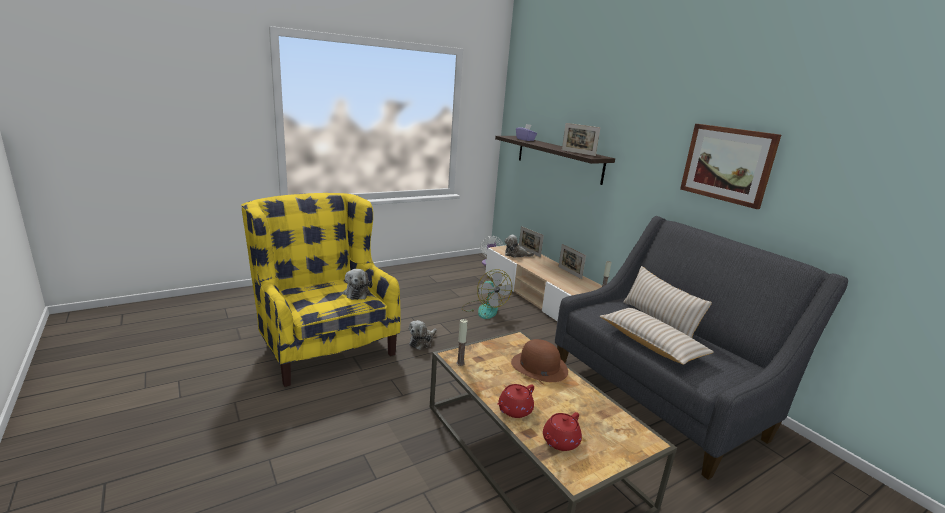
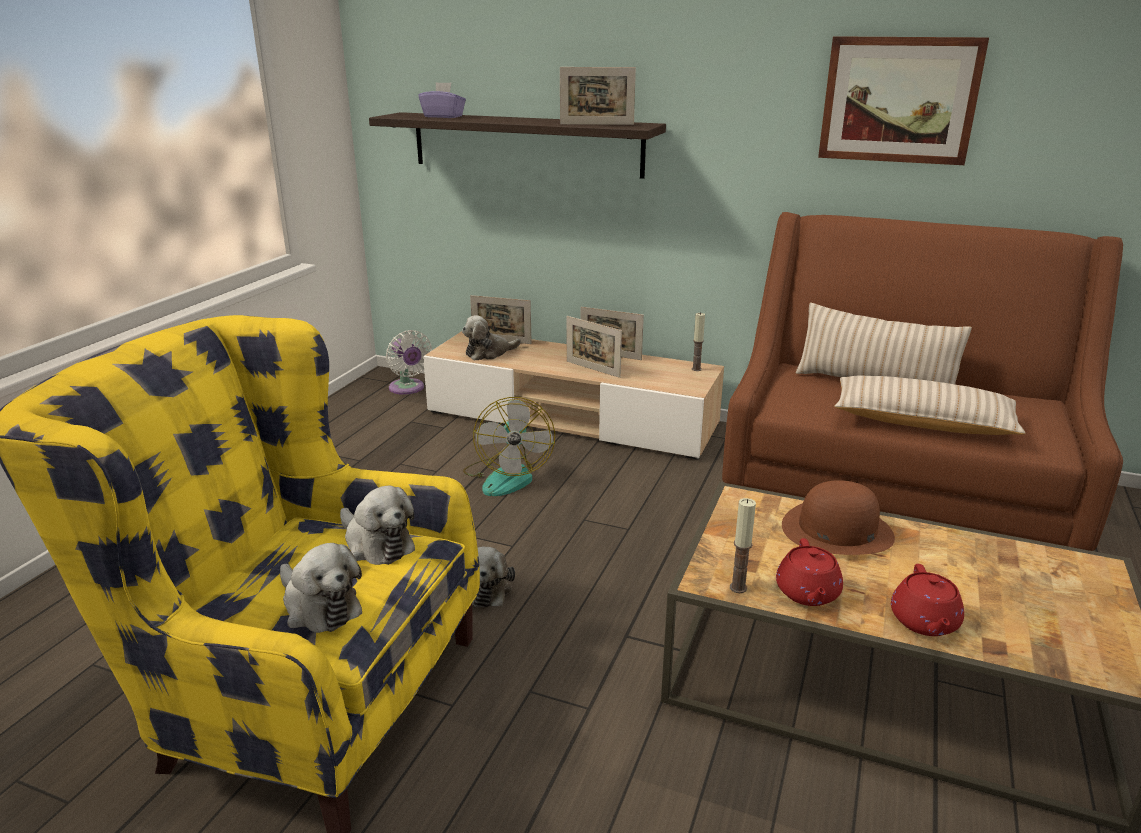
camera: 35 degrees left, 5 degrees up
(315, 301) = (319, 606): none -> plush toy
(484, 309) = (507, 476): fan -> fan turned 60 degrees clockwise
(551, 275) = (592, 369): none -> picture frame
(560, 442) = (1040, 635): red teapot -> red teapot (807, 593)
(661, 396) = (893, 500): grey sofa -> brown sofa

